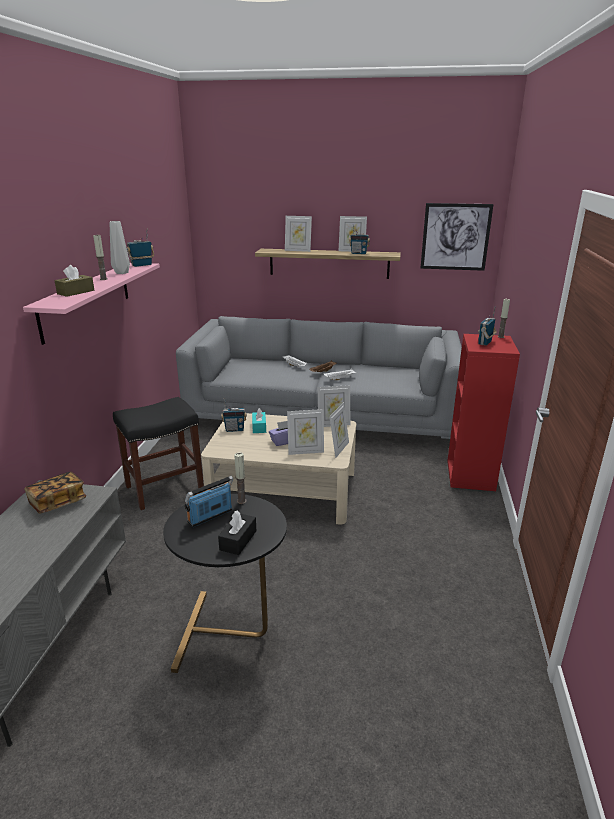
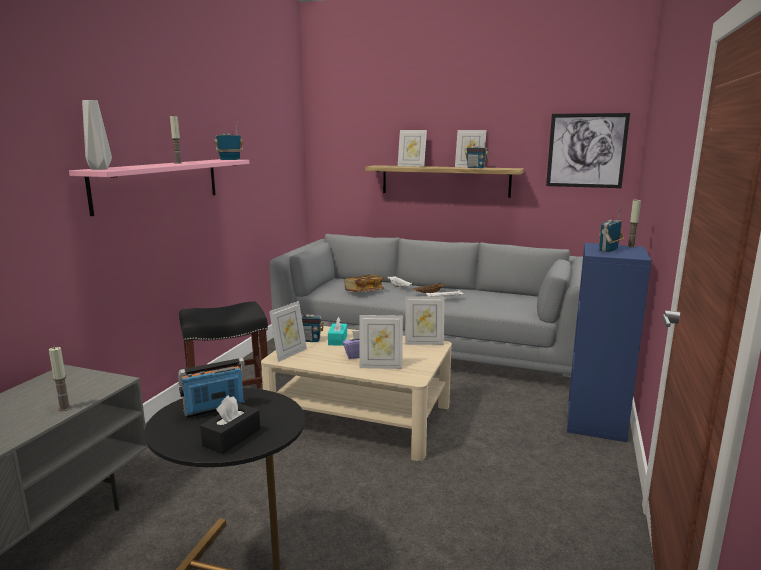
camera: 10 degrees right, 10 degrees down
(58, 502) = (67, 386): book -> book (364, 291)
(76, 292) = (136, 166): brown tissue box -> none
(121, 272) = (202, 161): grey vase -> grey vase (99, 169)
(241, 501) = (261, 397): candle -> candle (64, 408)
(339, 449) = (421, 367): picture frame -> picture frame (289, 354)
(471, 476) = (596, 422): red bookcase -> blue bookcase

